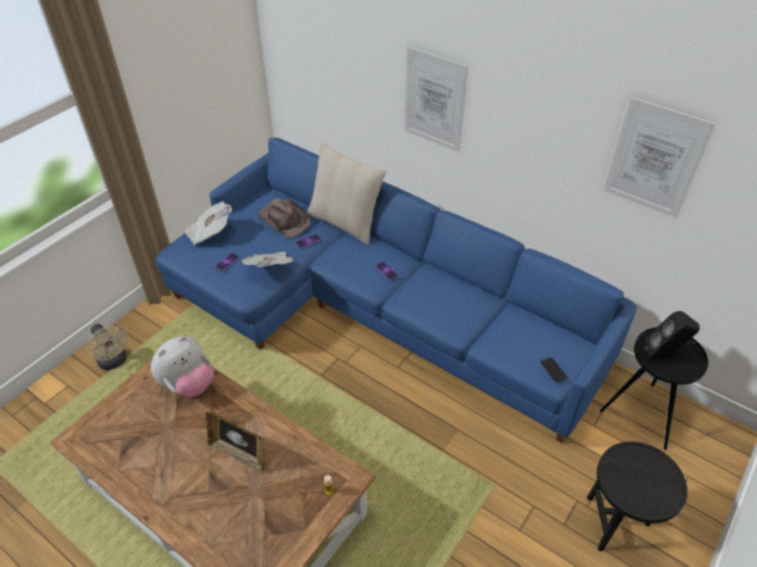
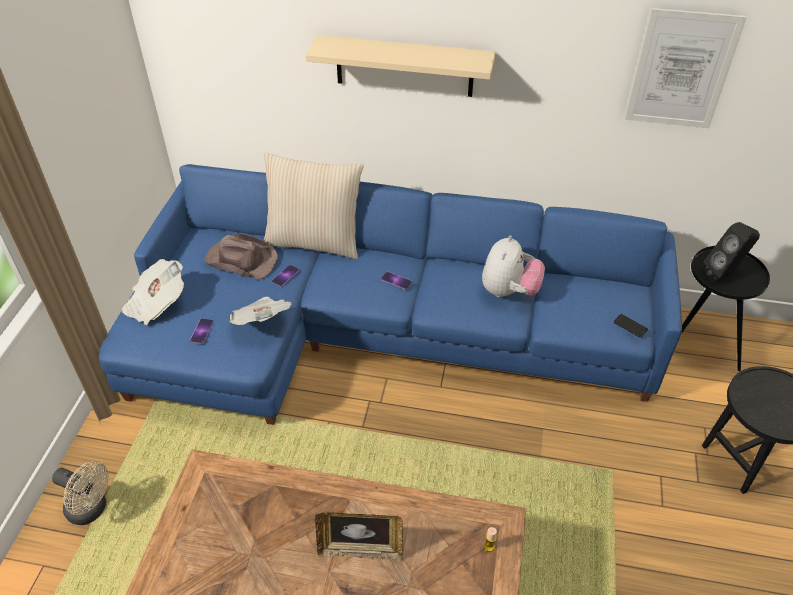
camera: 25 degrees left, 0 degrees up
(188, 384) = (245, 494): plush toy -> plush toy (509, 291)
(434, 100) = (404, 66): picture -> beige shelf

